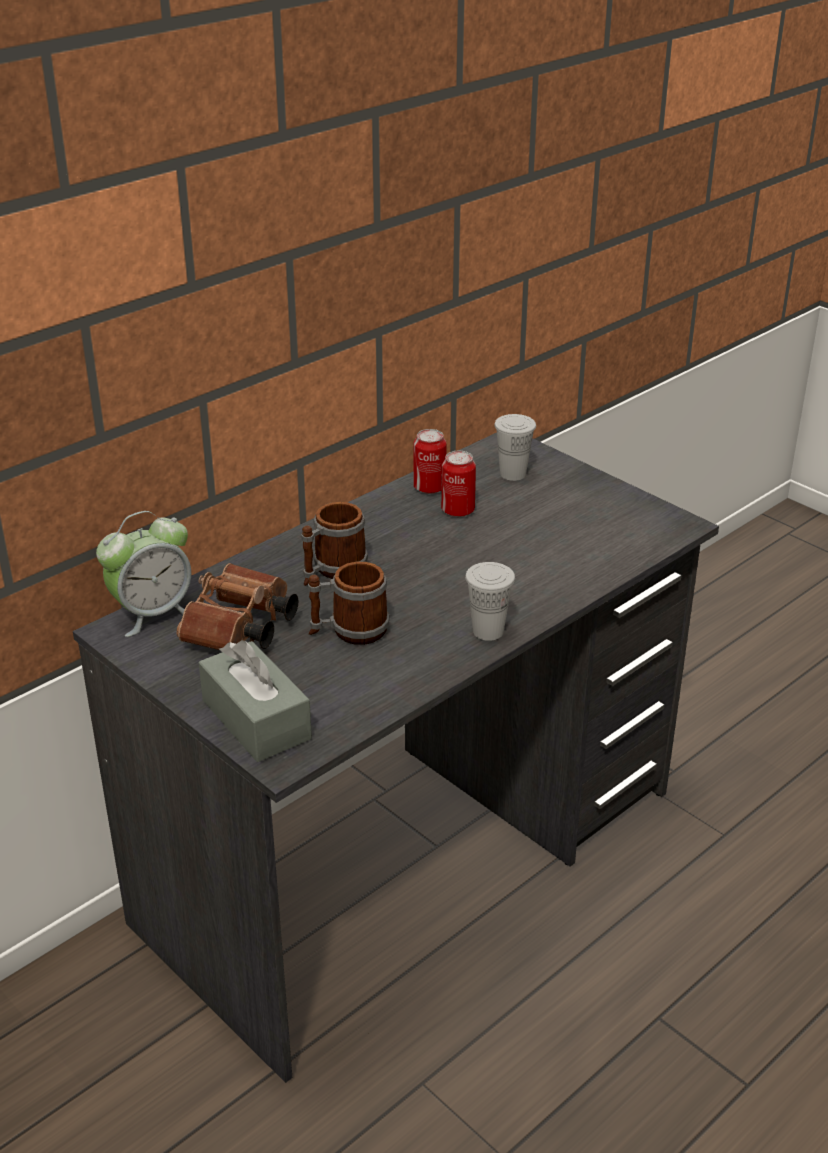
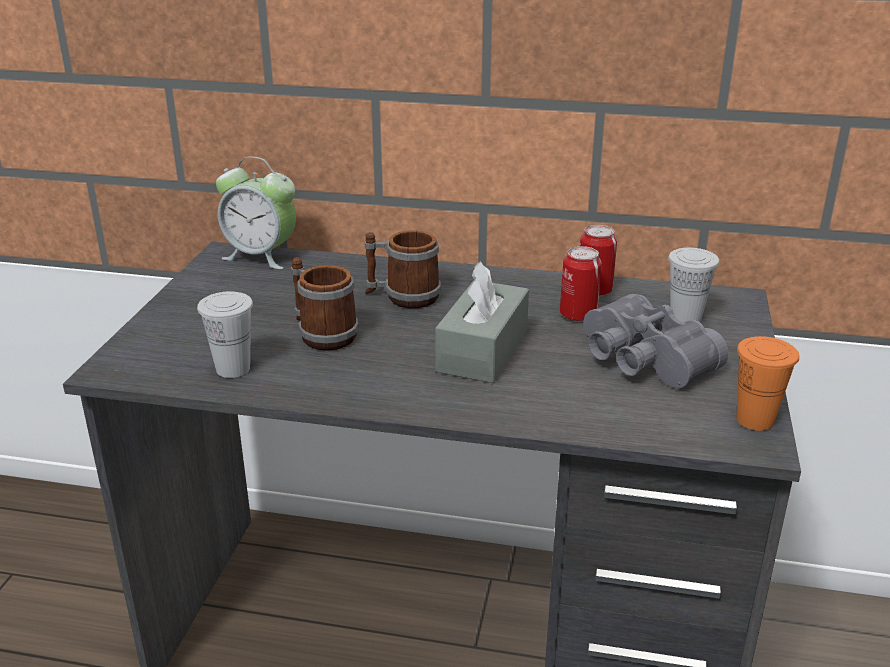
camera: 55 degrees right, 5 degrees down
(239, 631) = (272, 292): brown binoculars -> none
(256, 719) = (157, 340): grey tissue box -> grey tissue box (482, 350)
(488, 631) = (398, 397): white cup -> white cup (233, 369)
(549, 517) = (641, 361): none -> grey binoculars
(657, 513) = (755, 420): none -> orange cup

